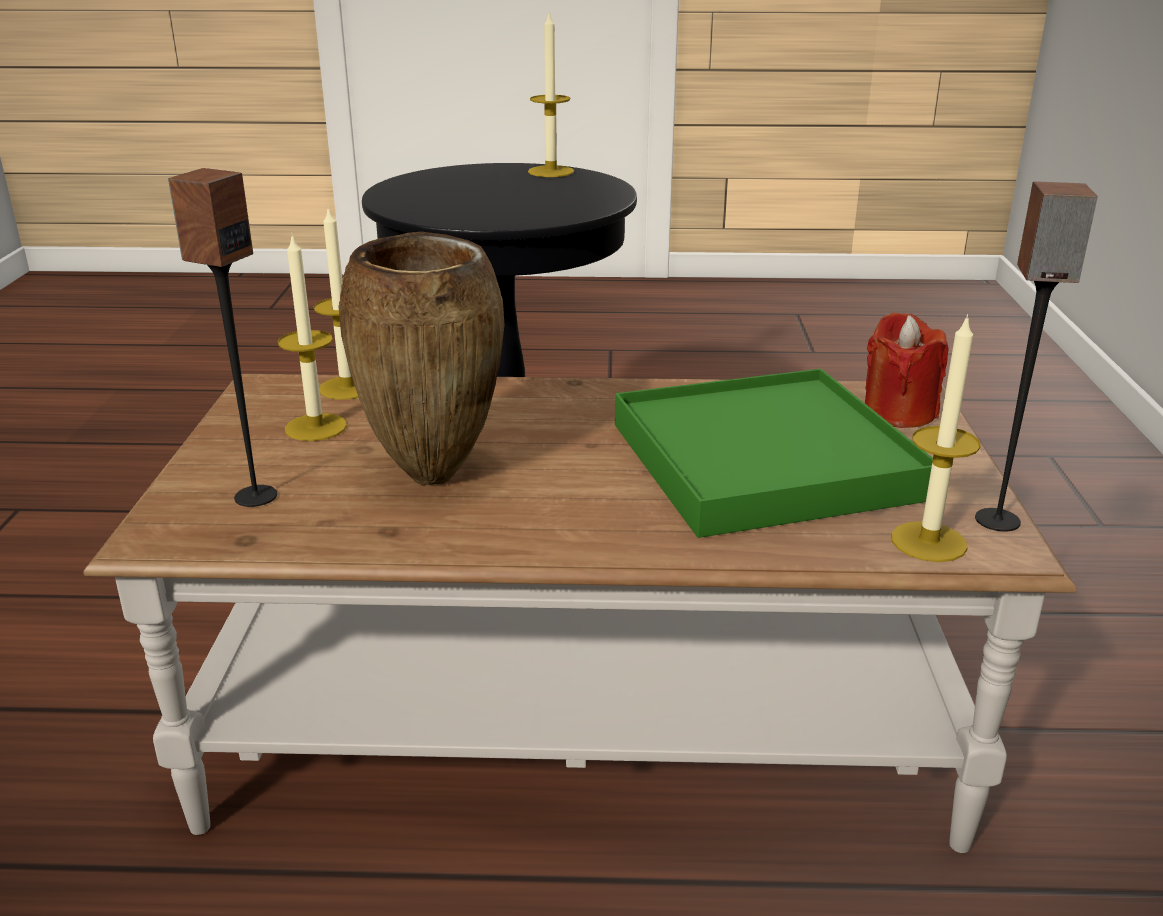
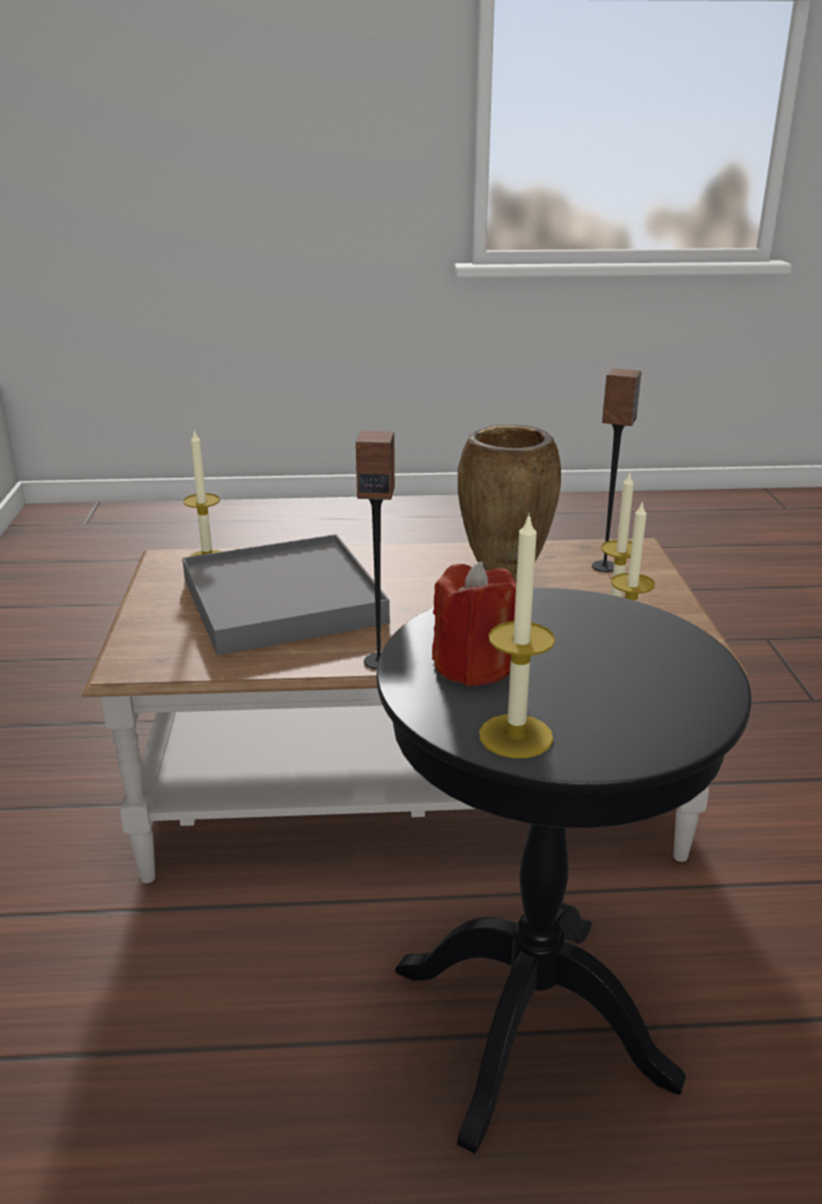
camera: 175 degrees right, 0 degrees up
(763, 460) = (283, 601): green tray -> grey tray
(898, 413) = (157, 644): red candle -> red candle (473, 666)
(997, 521) = (157, 571): speaker -> speaker (379, 661)

